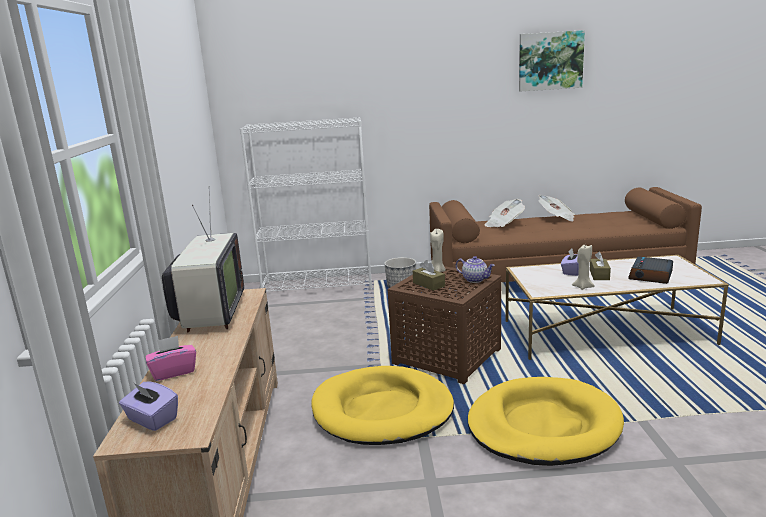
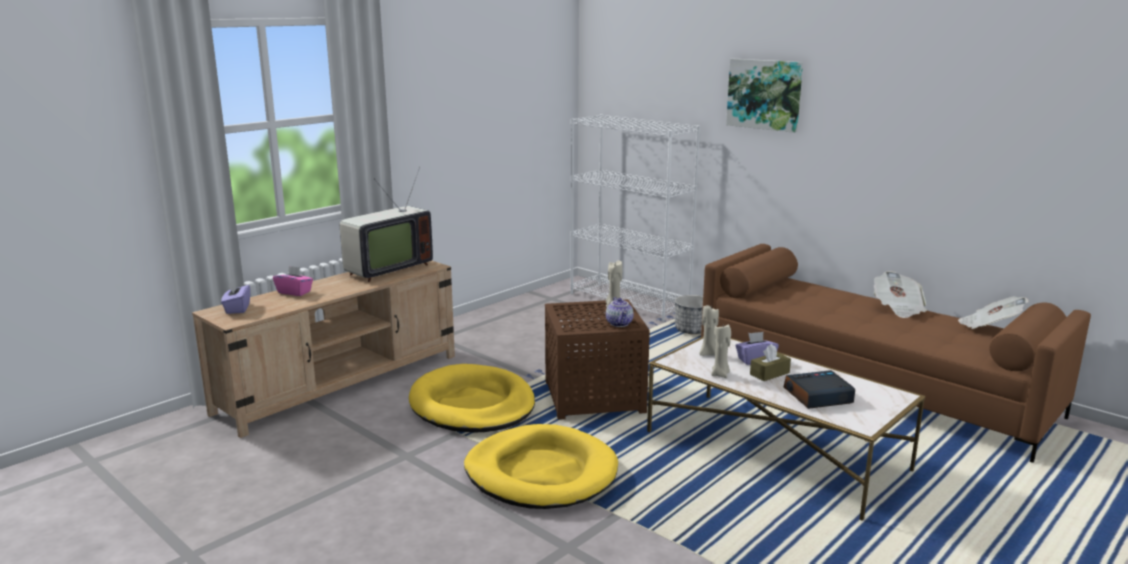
camera: 45 degrees right, 0 degrees up
(428, 284) = (578, 312): brown tissue box -> none
(503, 224) = (819, 293): newspaper -> newspaper (989, 327)
(543, 279) = (709, 354): none -> beige candle
(550, 61) = (938, 90): picture -> picture (764, 94)

